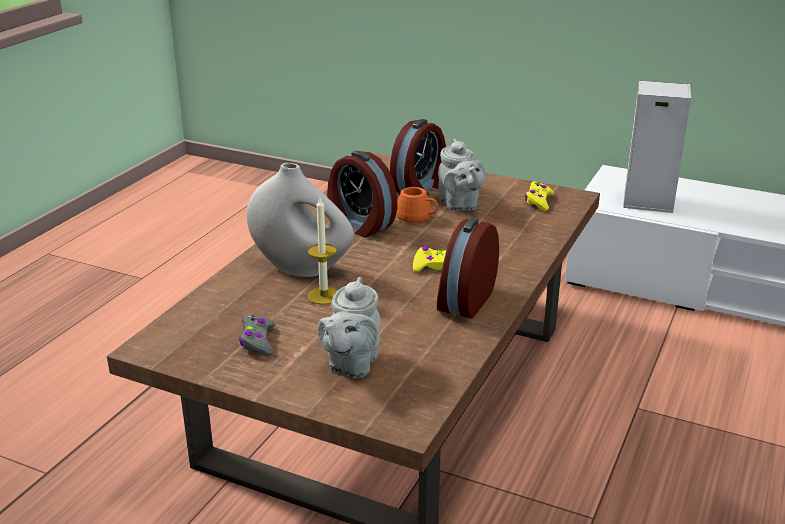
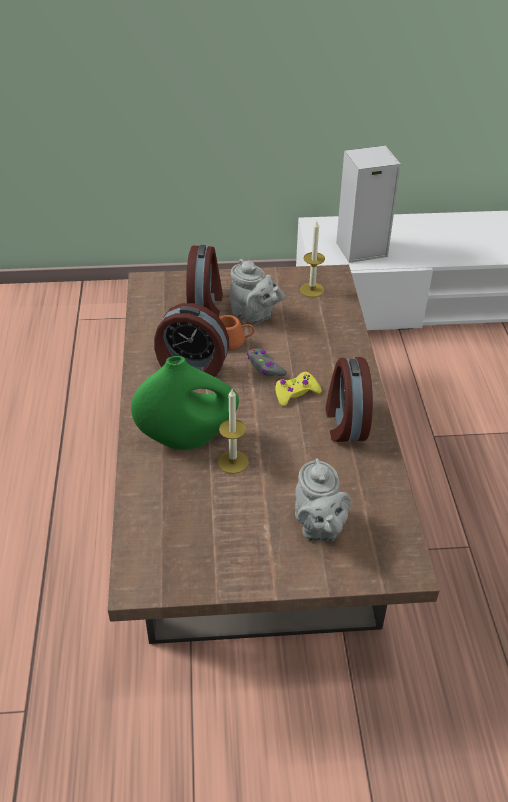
camera: 30 degrees left, 15 degrees up
(258, 341) = (223, 535): grey game controller -> grey game controller (265, 367)
(302, 268) = (187, 438): white vase -> green vase
(538, 201) = (312, 290): yellow game controller -> candle

